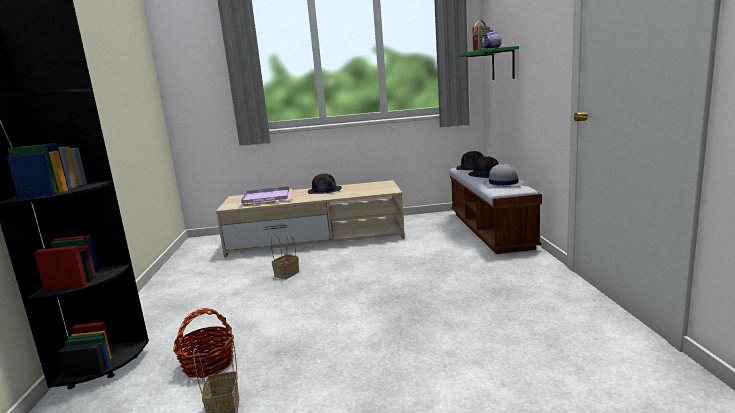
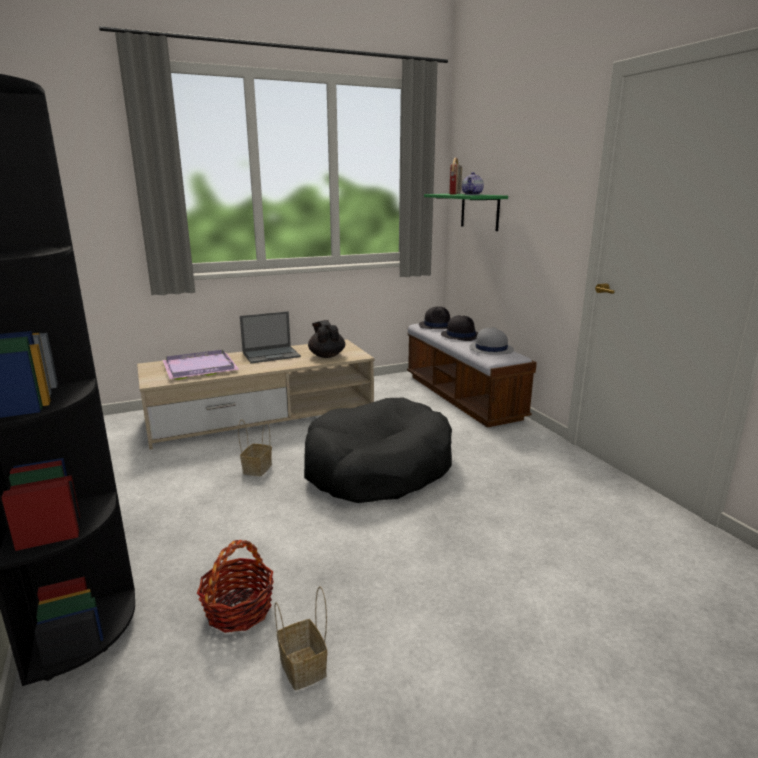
camera: 20 degrees left, 5 degrees up
(325, 190) = (272, 355): black hat -> laptop
(365, 191) = (326, 355): none -> black teapot
(378, 279) = (378, 468): none -> black dog bed

